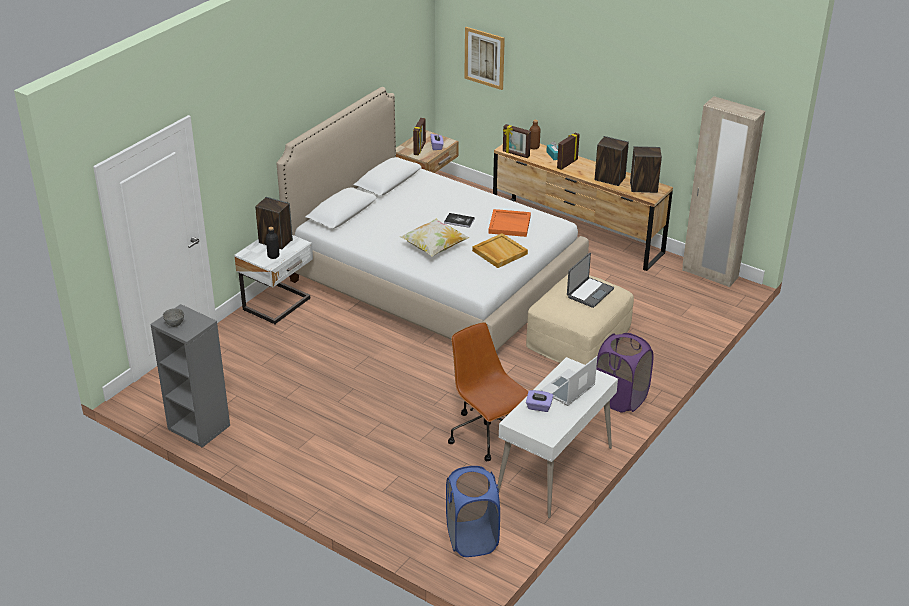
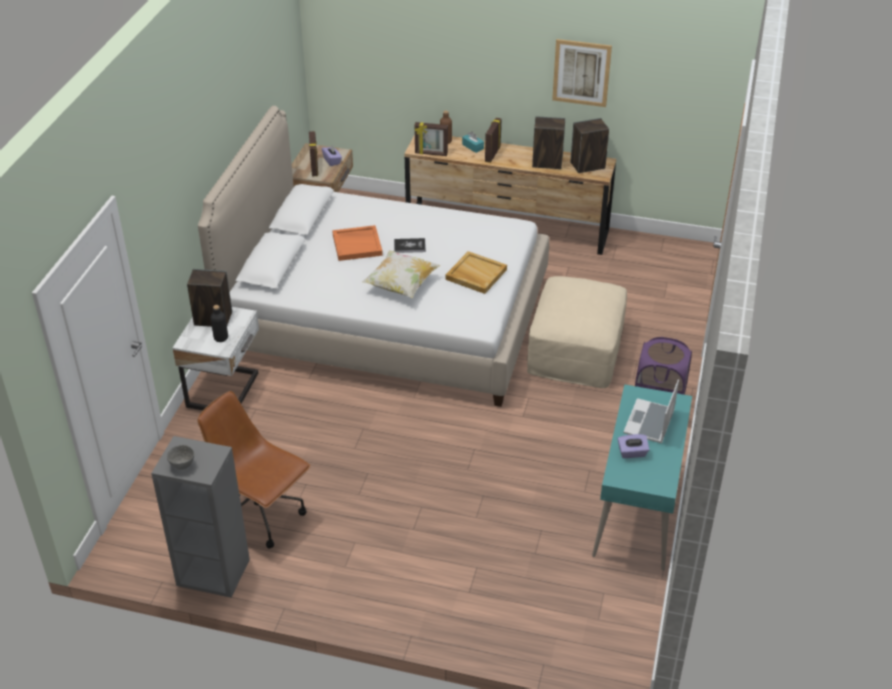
camera: 20 degrees left, 5 degrees up
(471, 539) = (597, 621): blue laundry basket -> none
(484, 58) = (370, 49): picture -> picture (581, 73)
(487, 435) = (545, 490): brown office chair -> brown office chair (261, 515)
(510, 224) = (467, 238): orange tray -> orange tray (357, 245)
(555, 470) = (638, 511): white desk -> turquoise desk
(589, 293) = (587, 298): laptop -> none
(709, 274) = (665, 244): beige wardrobe -> none

